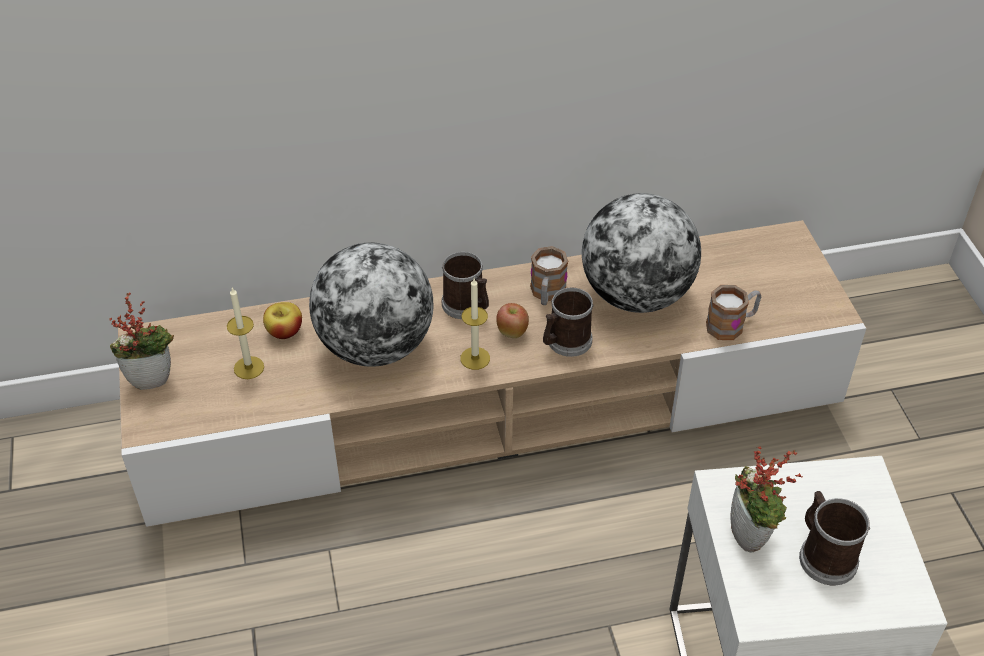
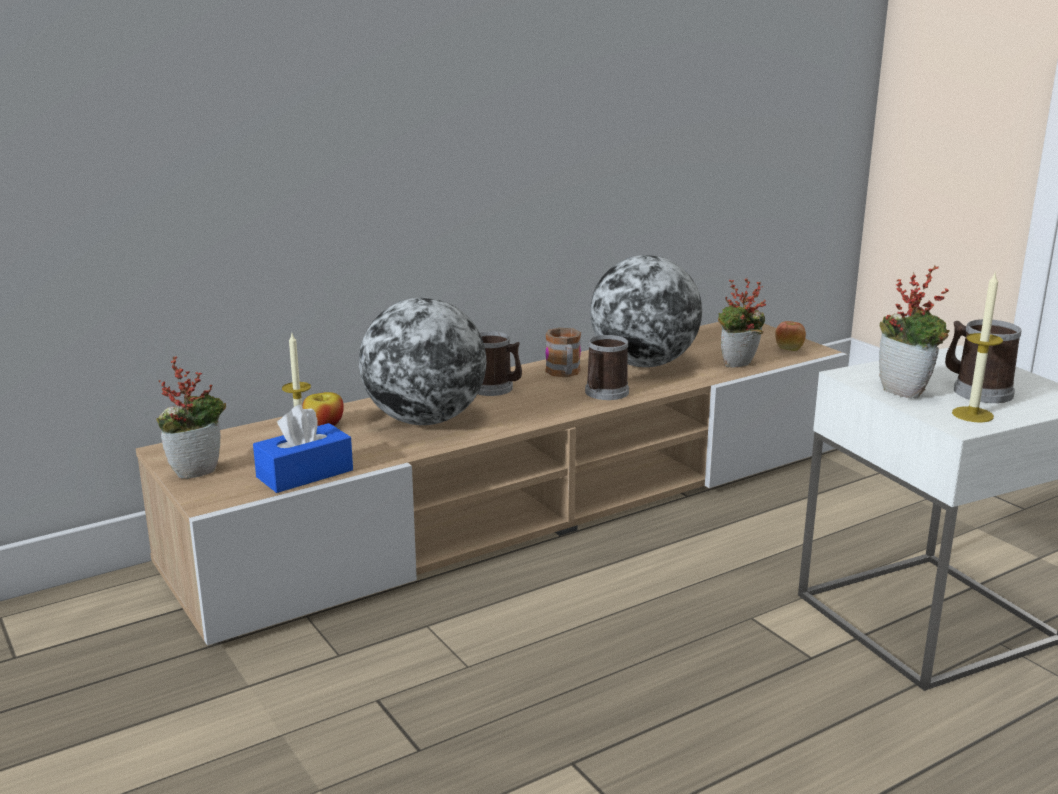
camera: 20 degrees left, 25 degrees down
(236, 408) = (305, 474): none -> blue tissue box
(475, 358) = (528, 412): candle -> candle (972, 414)
(512, 332) = (550, 395): apple -> apple (789, 349)
(731, 325) = (739, 366): mug -> potted plant

